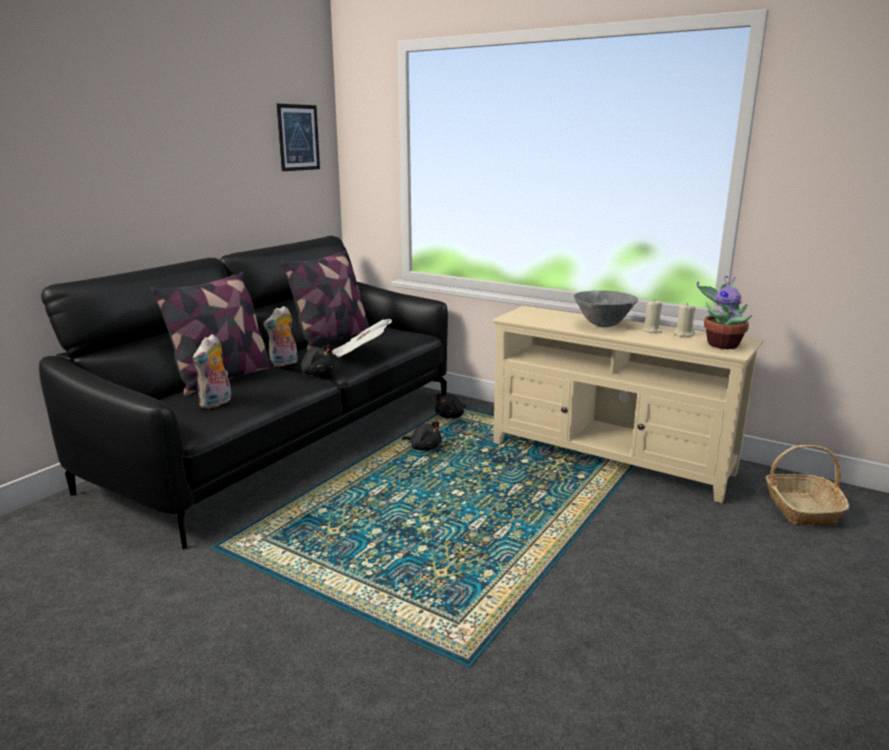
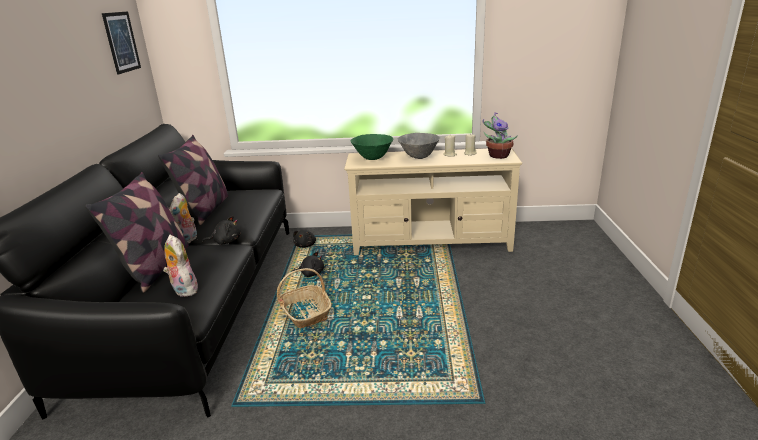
camera: 30 degrees left, 5 degrees up
(216, 403) = (183, 290): plush toy -> plush toy turned 150 degrees clockwise
(361, 354) = (246, 216): newspaper -> none
(543, 316) = (373, 158): none -> green bowl
(801, 508) = (549, 241): basket -> basket (305, 313)

